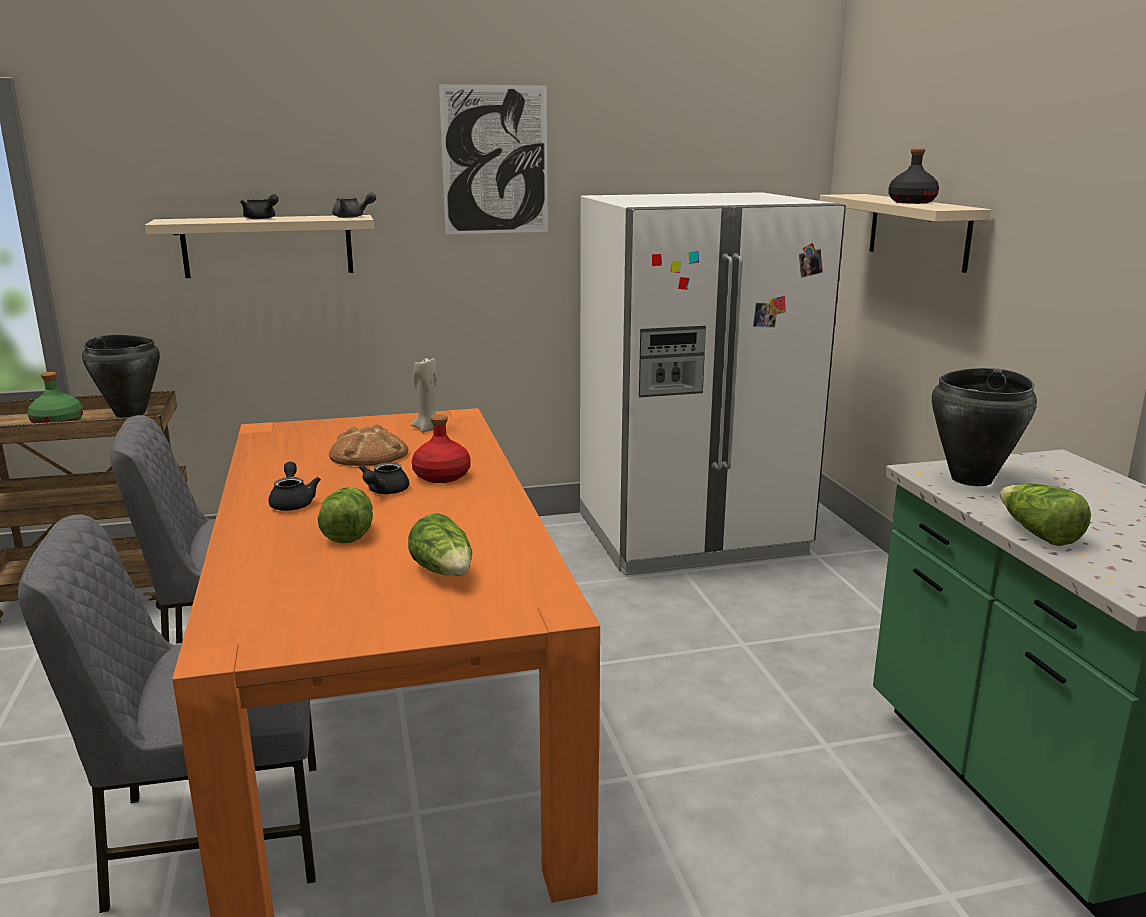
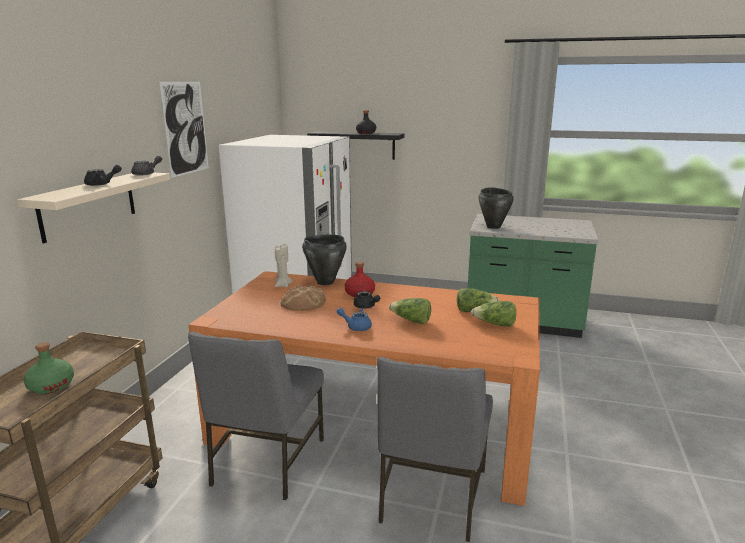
camera: 60 degrees left, 0 degrees up
(130, 414) = (79, 357): black cooking pot -> black cooking pot (325, 282)
(293, 502) = (356, 326): black teapot -> blue teapot
(918, 231) = (359, 145): beige shelf -> black shelf
(1038, 534) = (542, 232): lettuce -> lettuce (495, 324)

